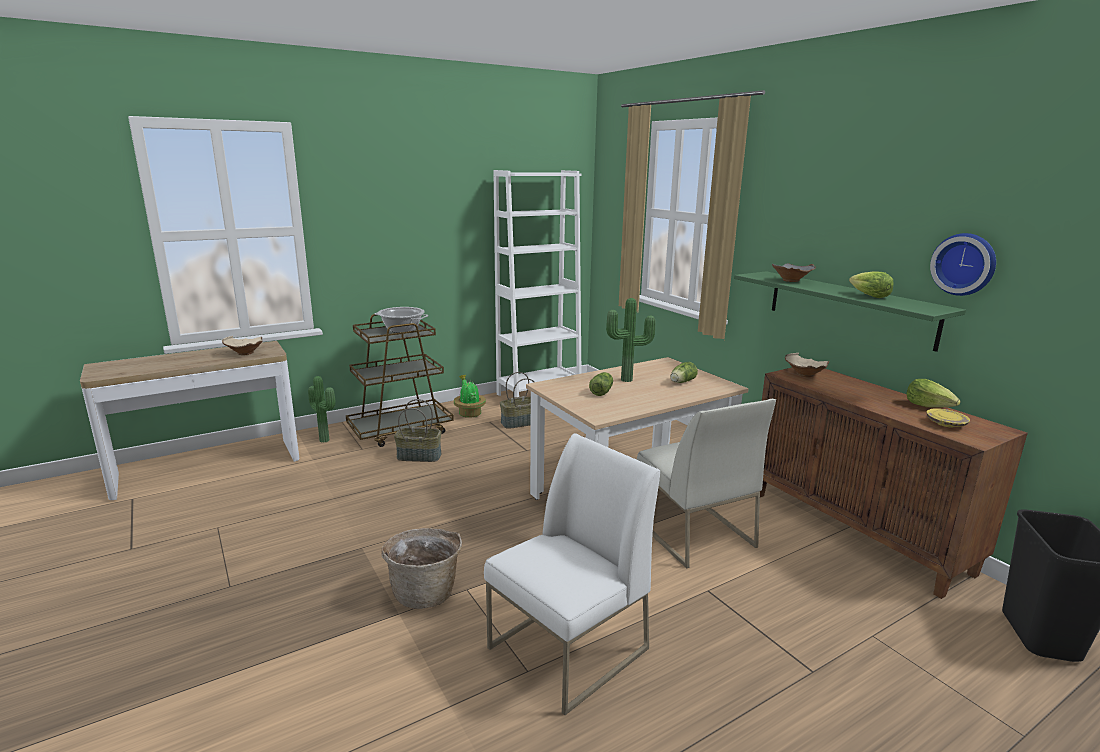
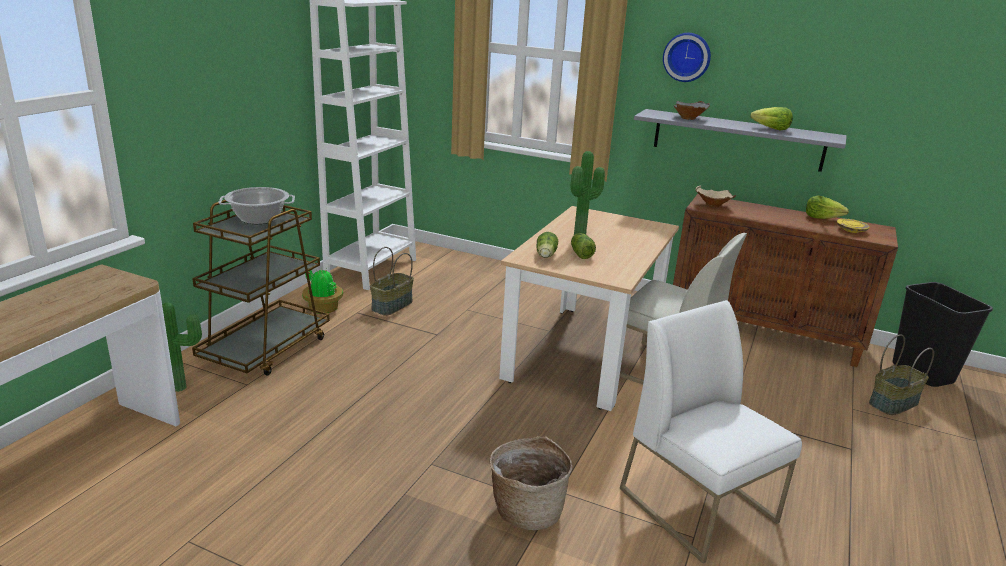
camera: 35 degrees left, 5 degrees up
(245, 353) = (92, 292): beige bowl -> none
(419, 456) = (330, 373): basket -> basket (893, 402)
(568, 649) = (699, 505): white chair -> white chair turned 45 degrees counterclockwise
(681, 382) = (624, 230): lettuce -> lettuce (545, 256)
(848, 308) = (737, 140): green shelf -> grey shelf
(965, 264) = (846, 97): wall clock -> wall clock (687, 57)

